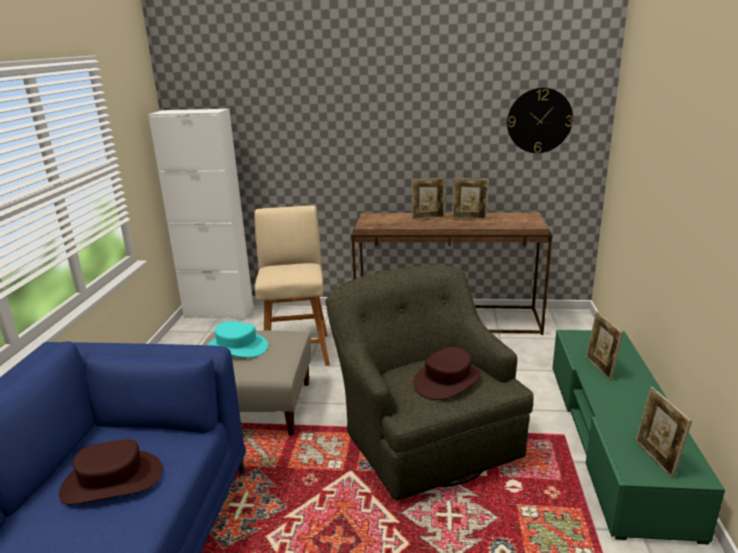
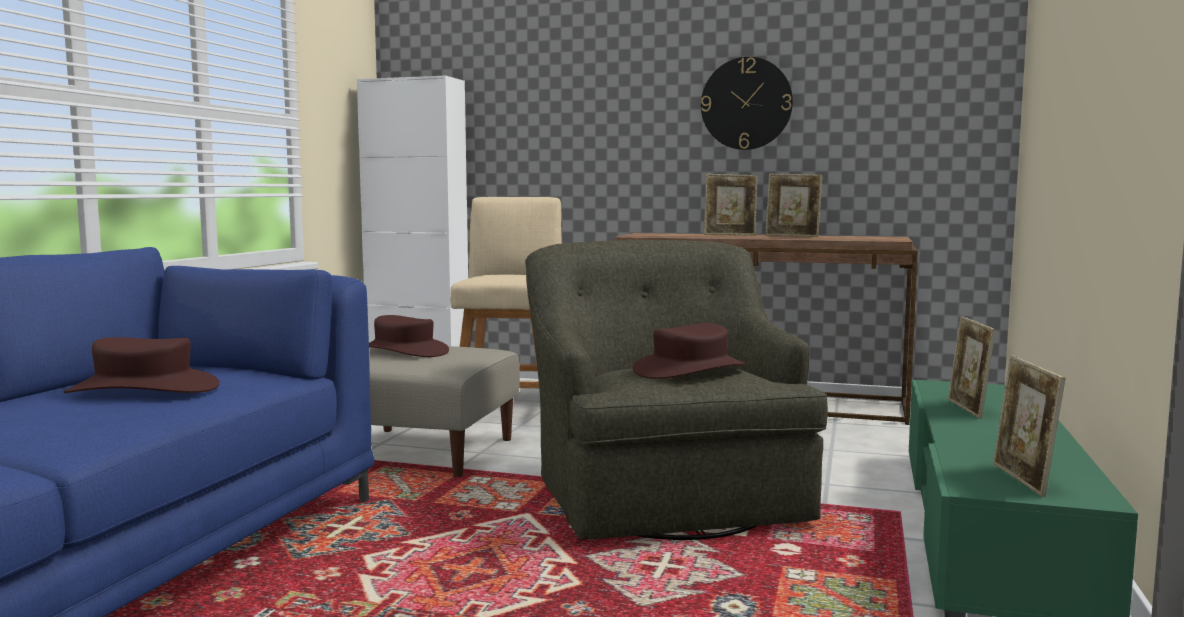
camera: 10 degrees right, 15 degrees down
(237, 347) = (404, 351): turquoise hat -> brown hat
(539, 120) = (904, 95): wall clock -> wall clock (746, 103)

